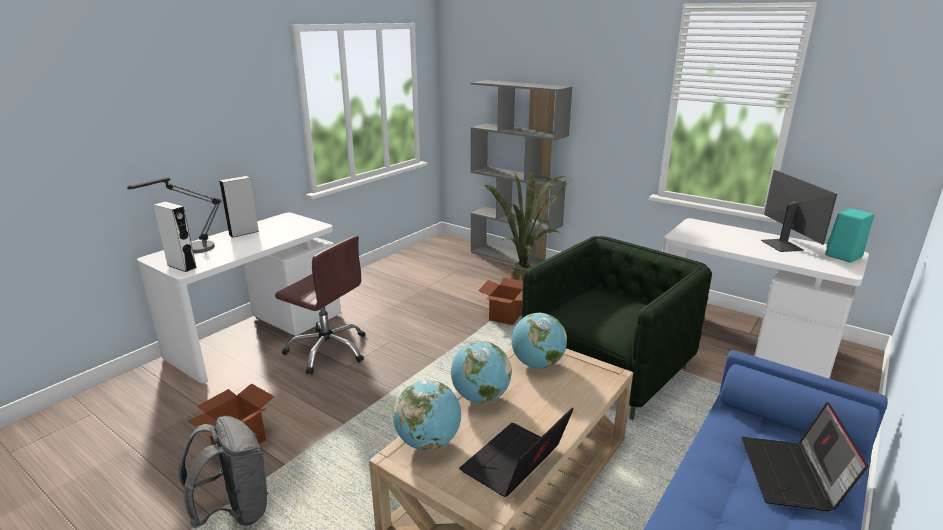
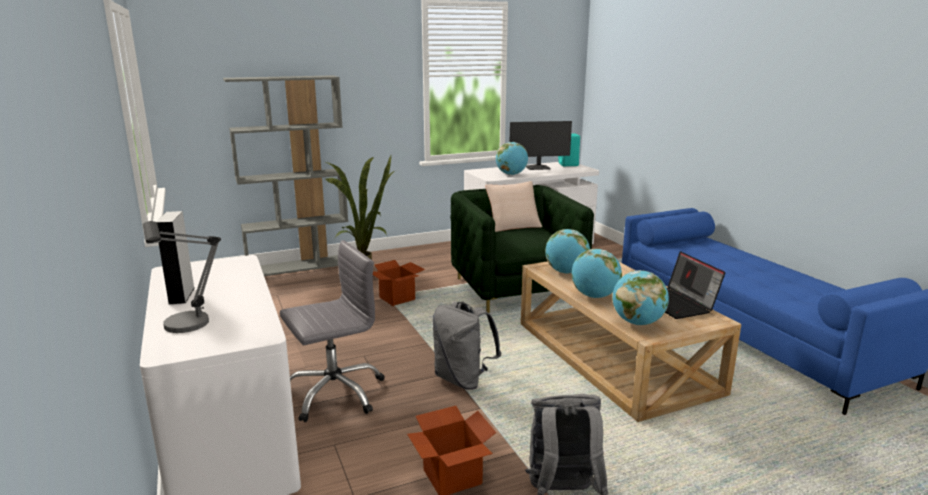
camera: 60 degrees left, 5 degrees down
(182, 266) = (239, 338): white speaker -> none
(328, 350) = (334, 393): brown office chair -> grey office chair
(387, 399) = (463, 380): none -> grey backpack
(640, 298) = (513, 225): none -> beige pillow
(717, 240) = (511, 174): none -> globe
(782, 245) = (538, 168): monitor -> monitor turned 150 degrees clockwise
(793, 476) = (720, 251): laptop -> none

